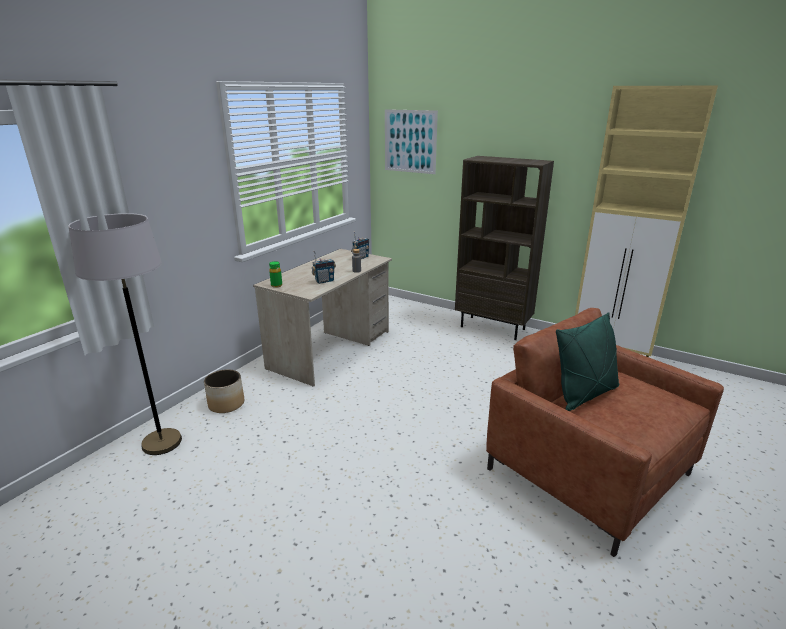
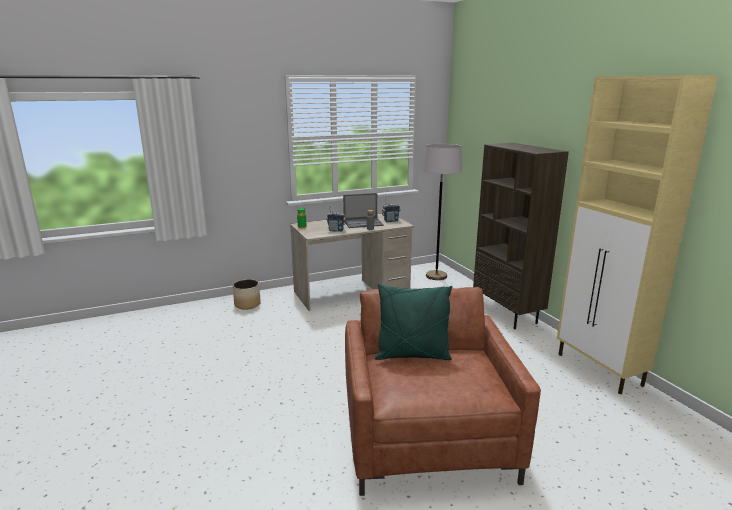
camera: 35 degrees right, 5 degrees down
(162, 443) = (192, 313): grey floor lamp -> grey floor lamp (436, 276)
(338, 266) = (363, 223): none -> laptop
(410, 141) = (471, 127): picture -> none

